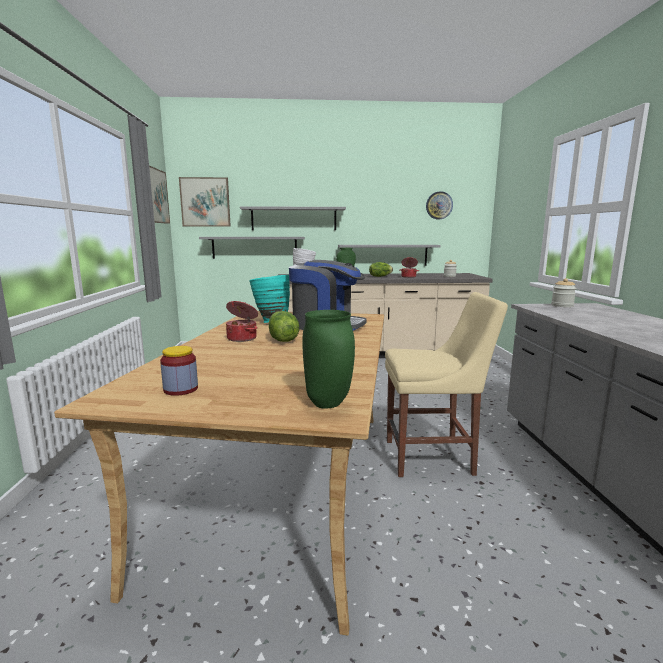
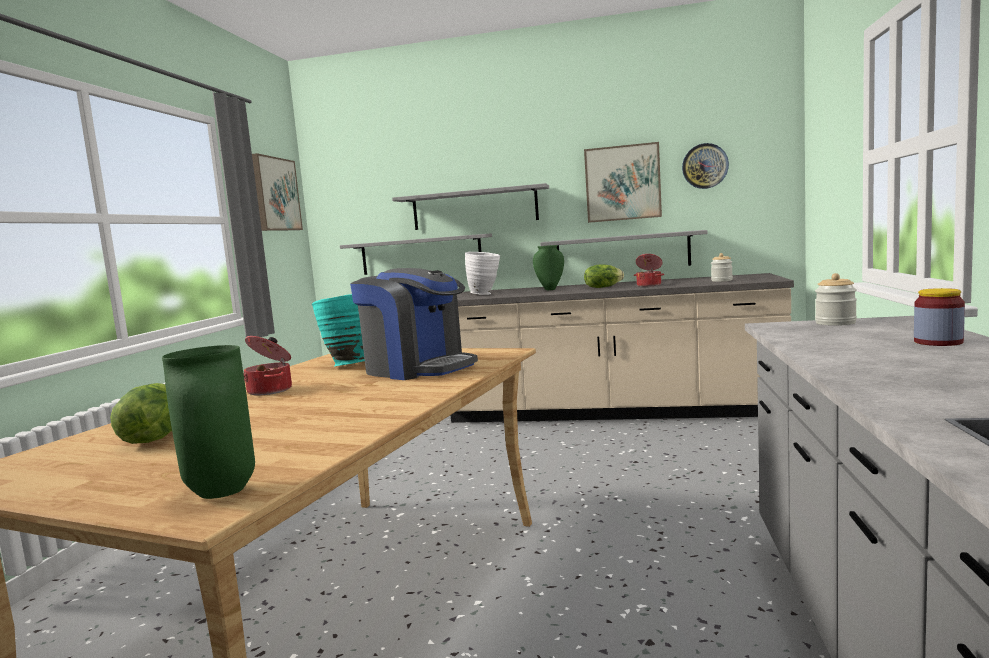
camera: 15 degrees right, 5 degrees down
(181, 389) = (76, 465): jar -> jar (938, 342)
(205, 202) = (351, 196): picture -> picture (622, 183)
(282, 340) = (320, 392): lettuce -> lettuce (154, 438)
(433, 457) = (593, 590): beige chair -> none

